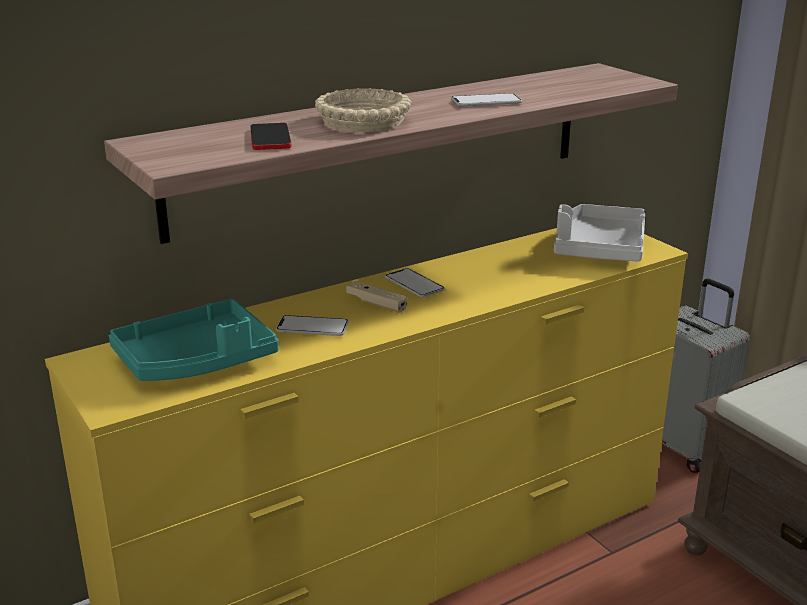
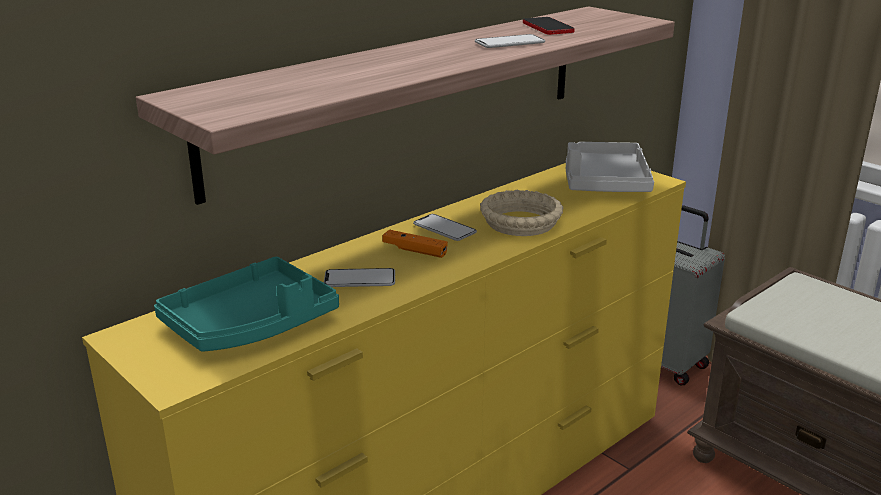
camera: 10 degrees left, 0 degrees up
(270, 138) = (316, 86): phone -> phone (547, 27)
(363, 121) = (400, 65): beige bowl -> beige bowl (520, 222)
(376, 303) = (414, 250): beige game controller -> orange game controller

